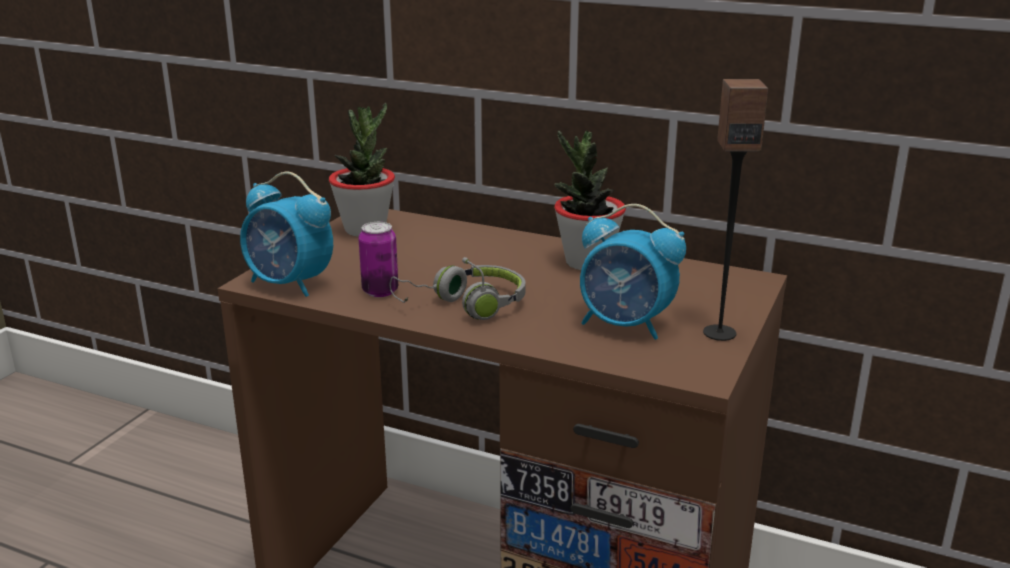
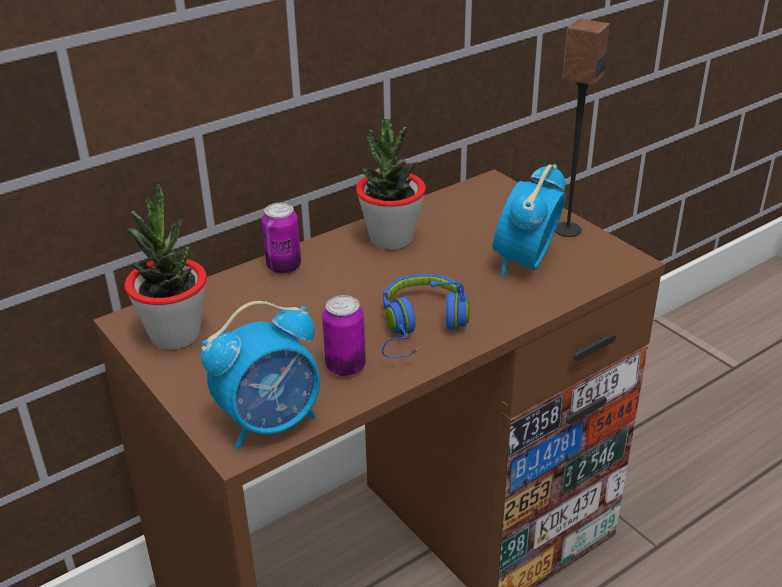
camera: 60 degrees left, 10 degrees up
(465, 305) = (422, 327): grey headphones -> blue headphones
(492, 237) = (284, 267): none -> can
(625, 326) = (525, 263): alarm clock -> alarm clock turned 150 degrees clockwise

